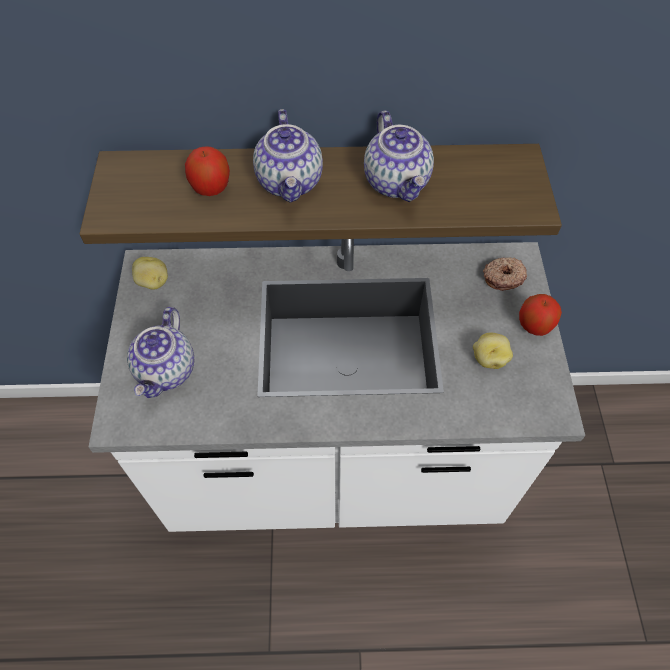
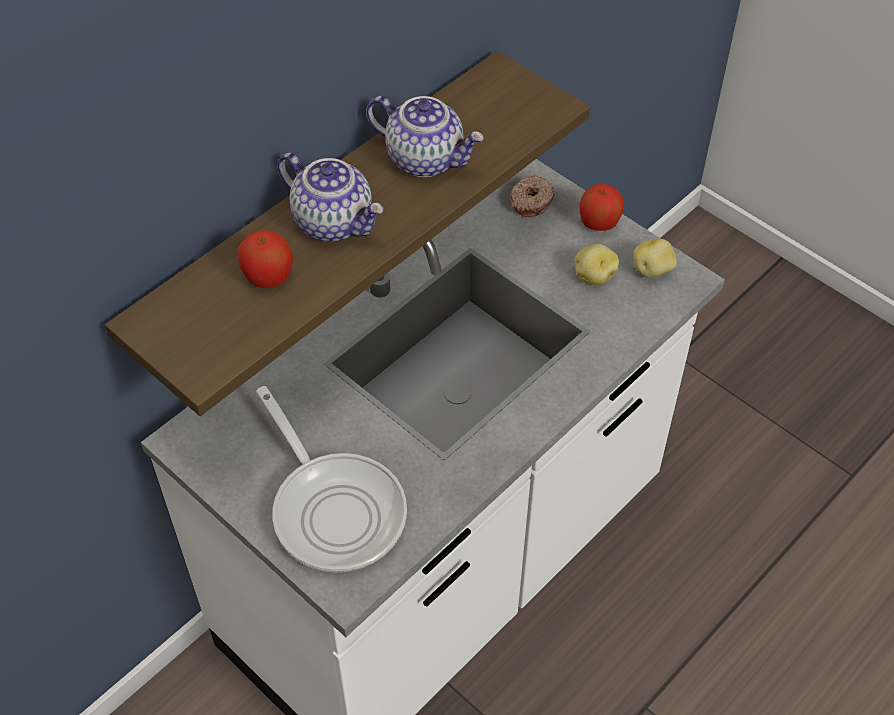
camera: 45 degrees left, 5 degrees down
(153, 282) = (214, 447): potato -> potato (653, 270)
(167, 371) = (334, 508): teapot -> frying pan

